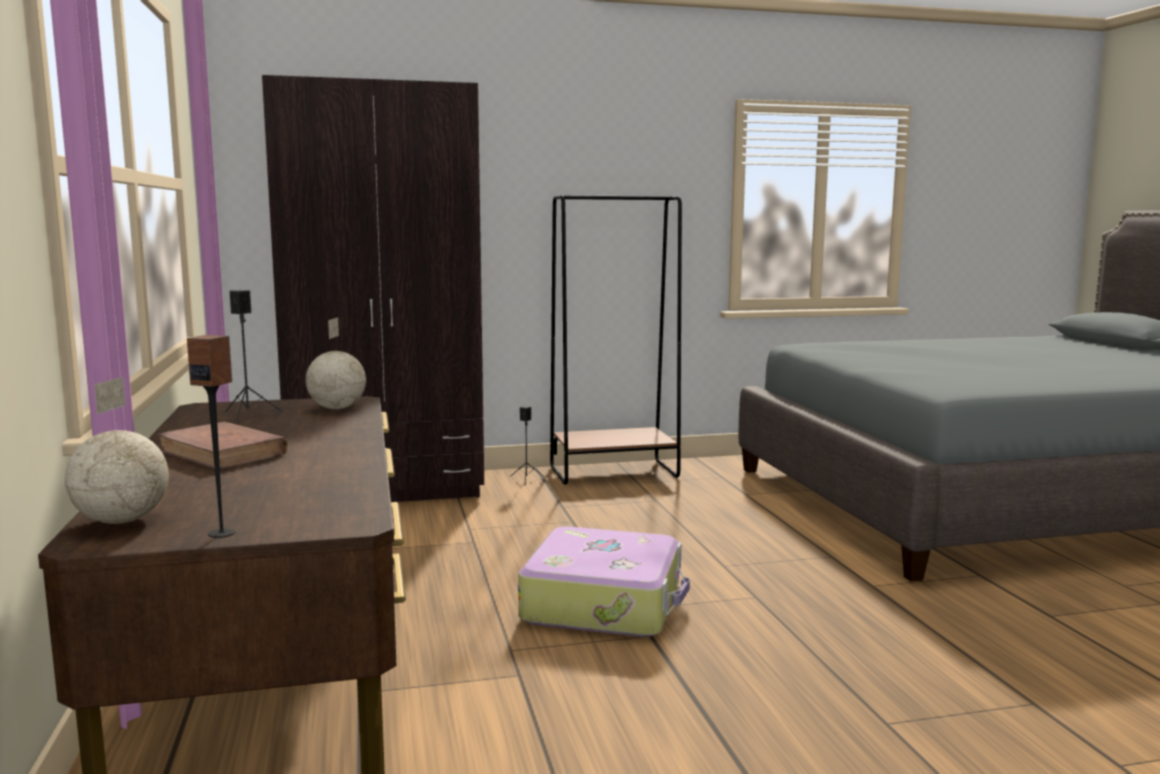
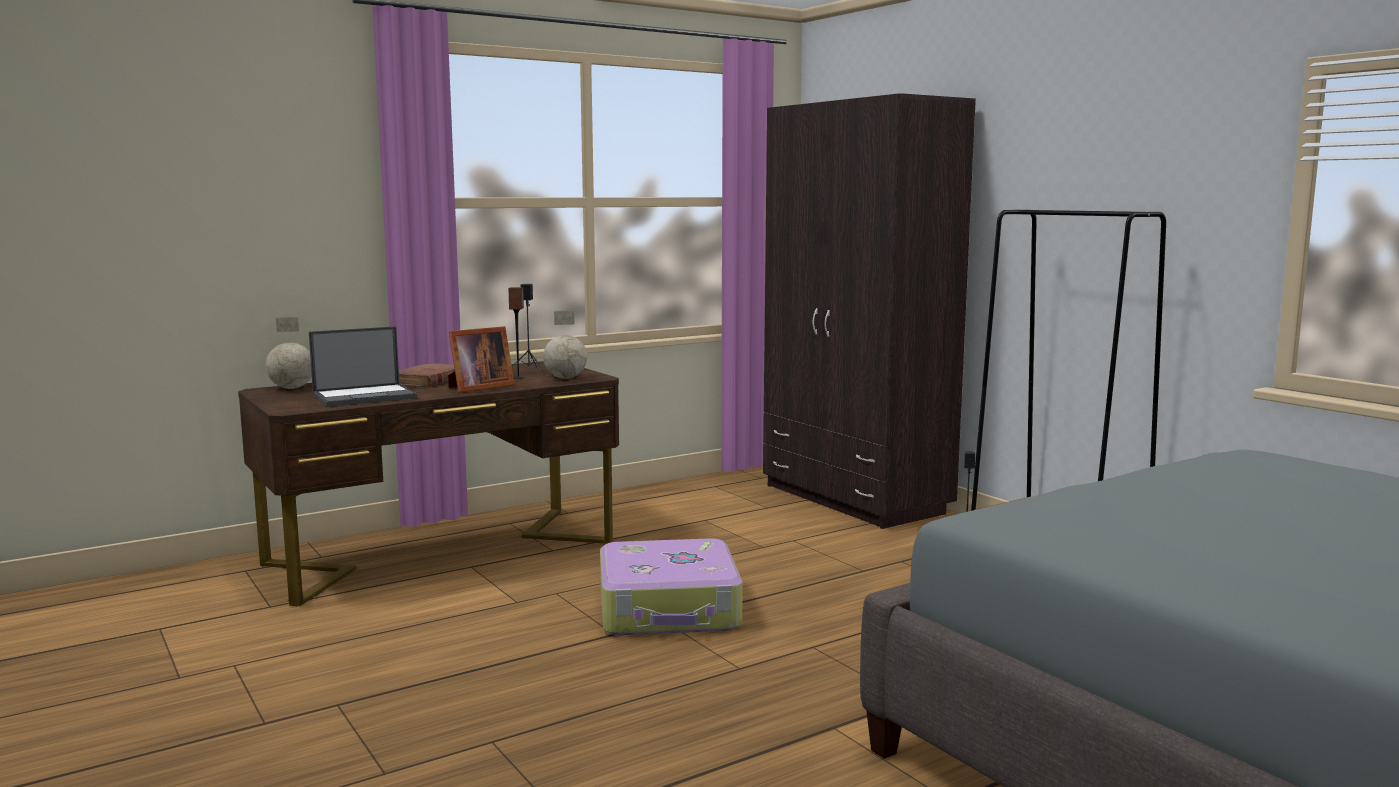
camera: 70 degrees right, 0 degrees up
(222, 533) = (272, 399): speaker -> speaker (518, 377)
(302, 483) = (365, 396): none -> laptop
(335, 437) = (478, 387): none -> picture frame

